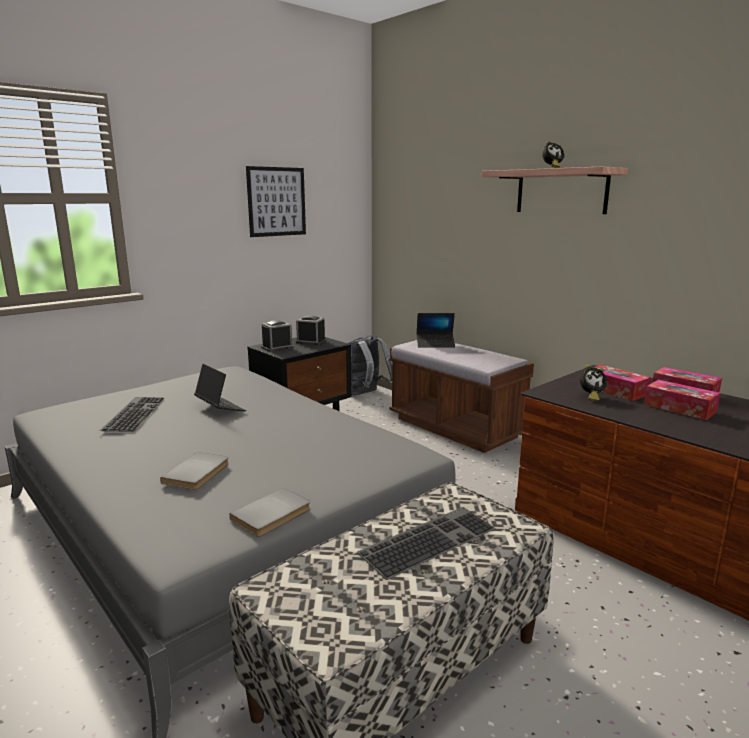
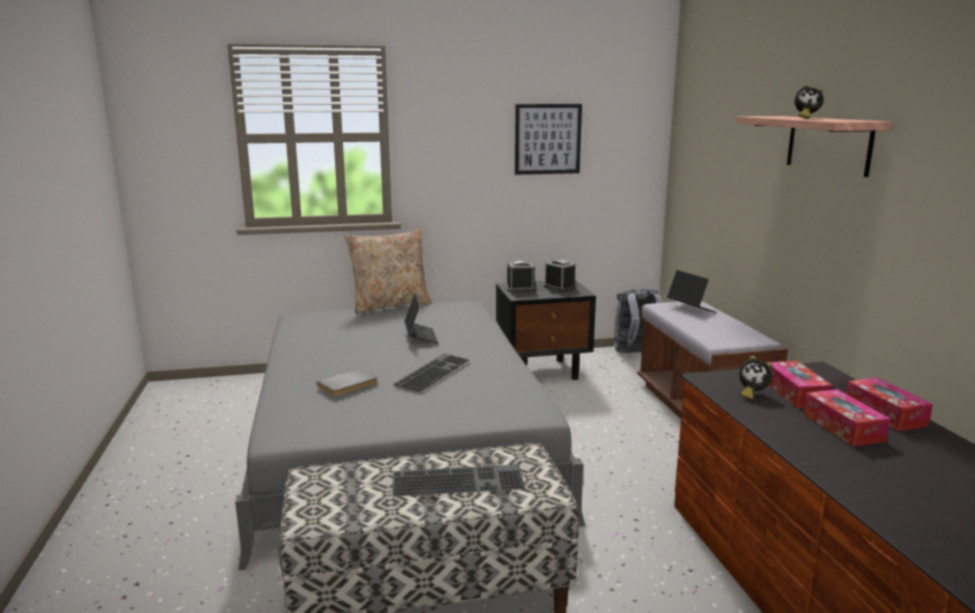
camera: 30 degrees right, 0 degrees up
(133, 413) = (354, 328): keyboard -> keyboard (432, 372)
(146, 383) = (390, 305): none -> beige pillow
(273, 515) = (366, 429): grey book -> none
(435, 344) = (691, 309): laptop -> laptop turned 150 degrees counterclockwise

